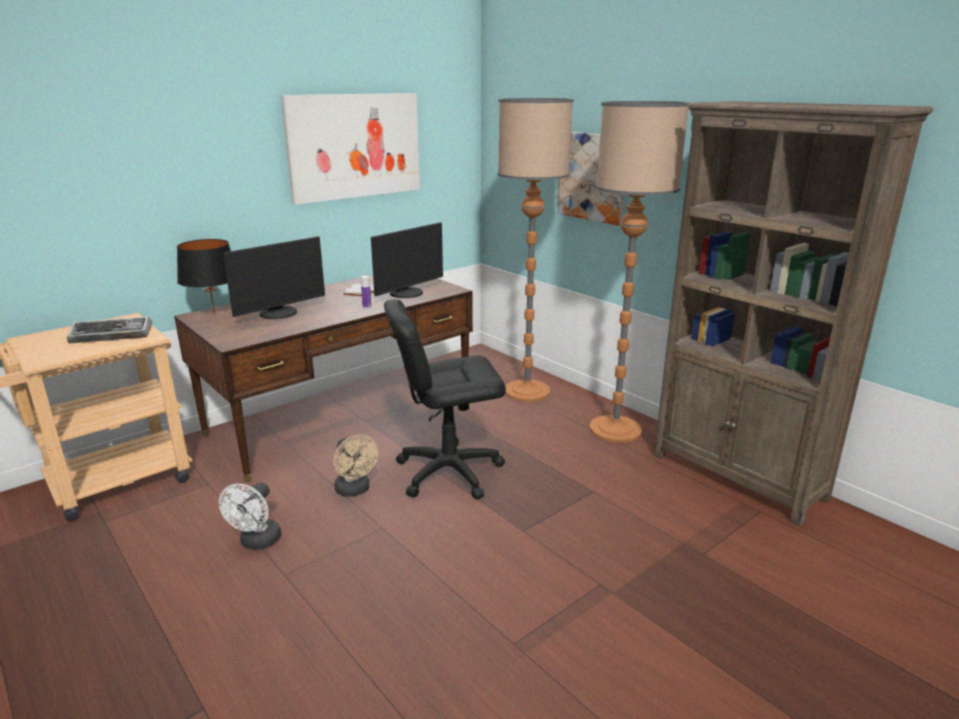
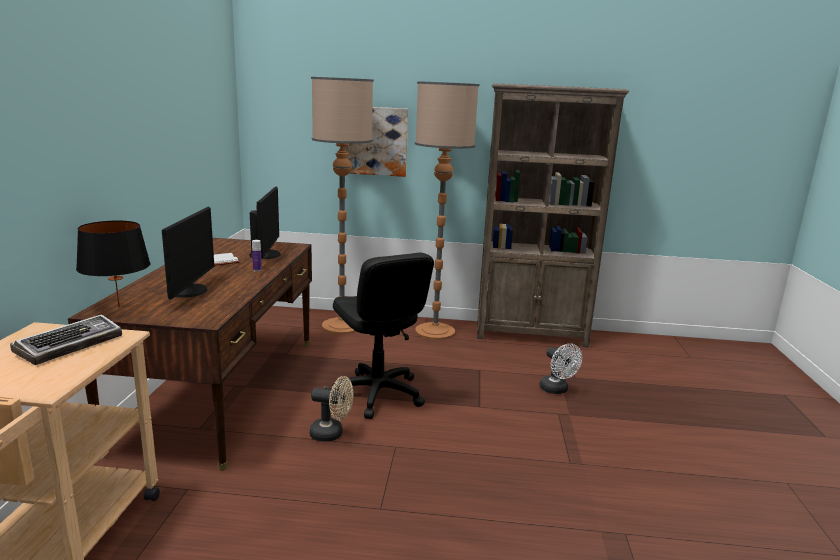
camera: 45 degrees left, 5 degrees down
(257, 542) = (319, 502): white fan -> white fan (557, 390)
(354, 146) = (174, 118): picture -> none
(448, 471) = (377, 394): black office chair -> black office chair turned 60 degrees counterclockwise

